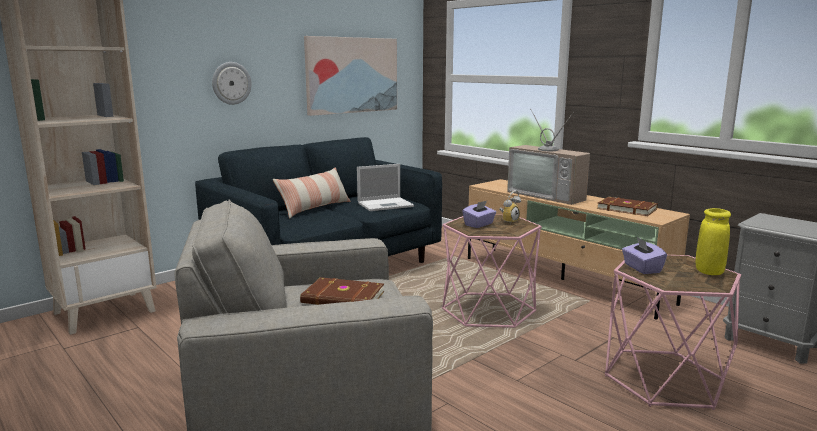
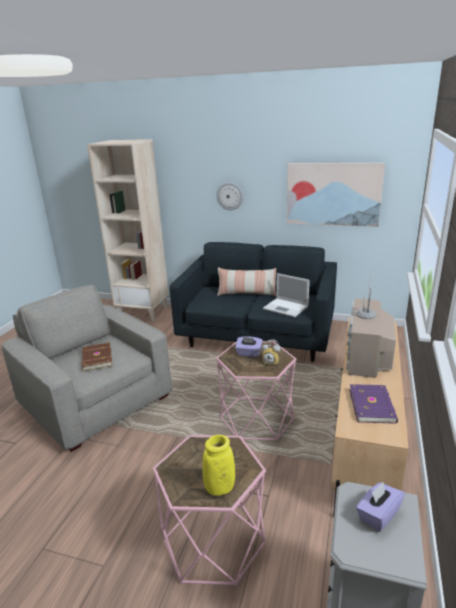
camera: 60 degrees right, 10 degrees up
(626, 209) = (372, 405): brown book -> purple book
(641, 268) = (200, 448): purple tissue box -> purple tissue box (378, 515)

